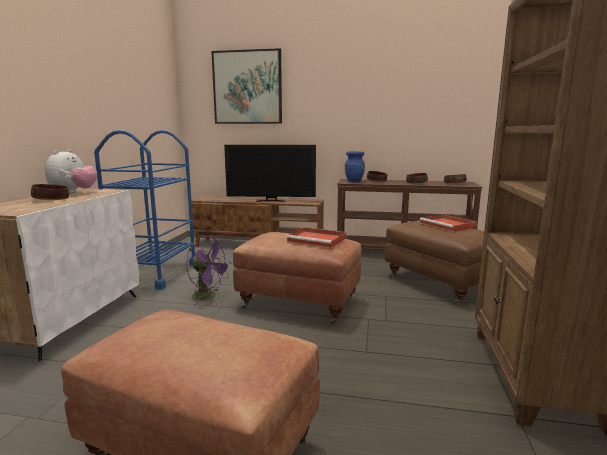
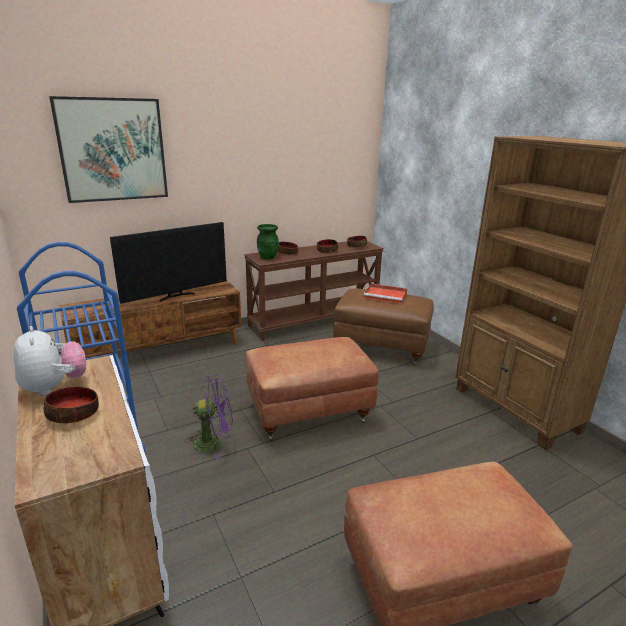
camera: 40 degrees left, 10 degrees up
(318, 240) = (329, 348): red tray -> none
(354, 181) = (268, 257): blue vase -> green vase

